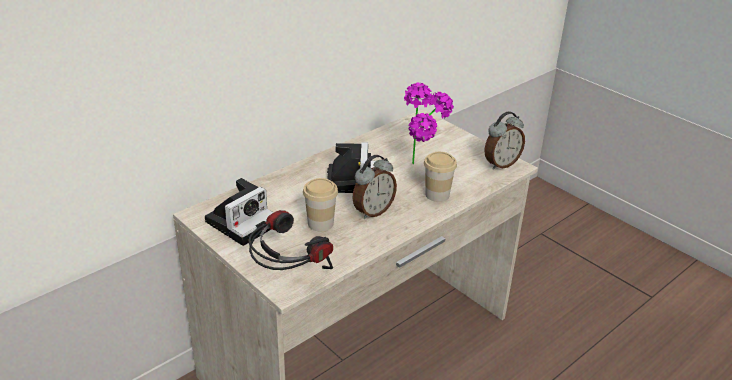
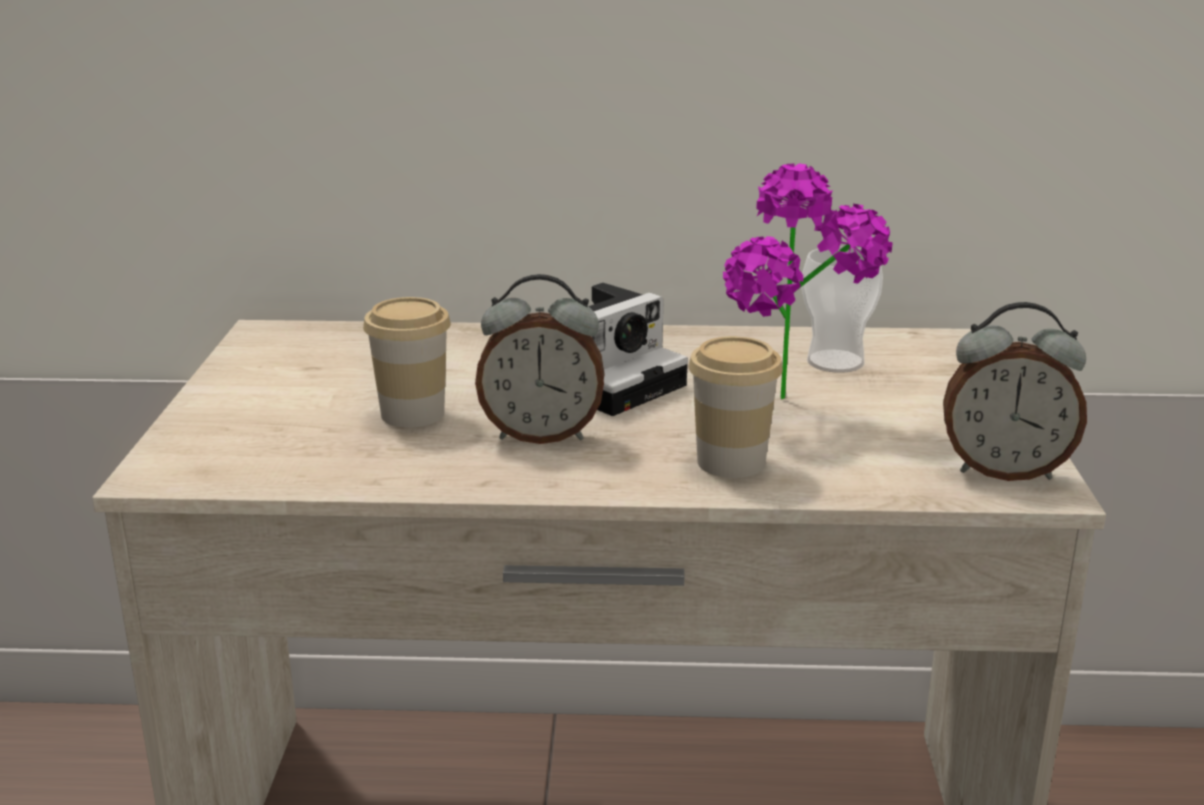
camera: 45 degrees right, 10 degrees down
(242, 222) = (302, 364): camera -> none
(288, 276) = (203, 458): headphones -> none
(405, 141) = (835, 362): none -> cup

